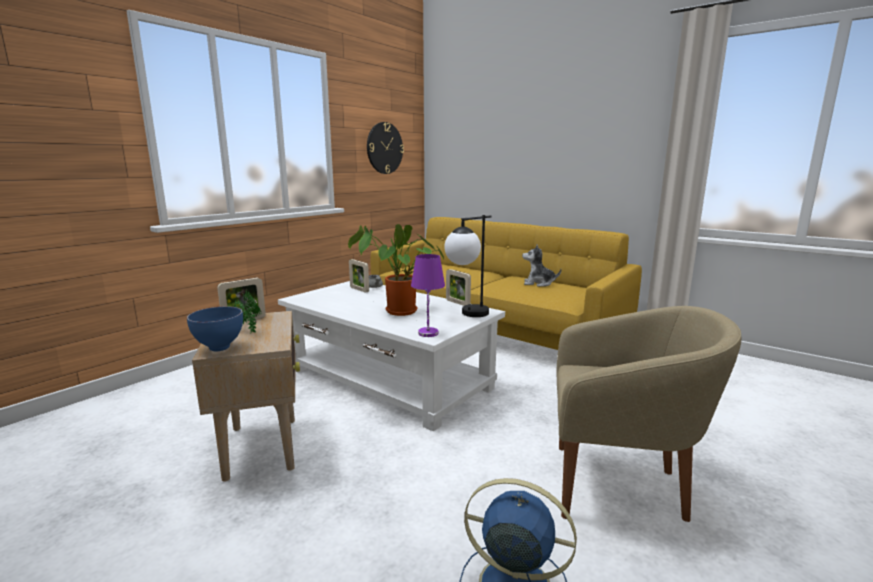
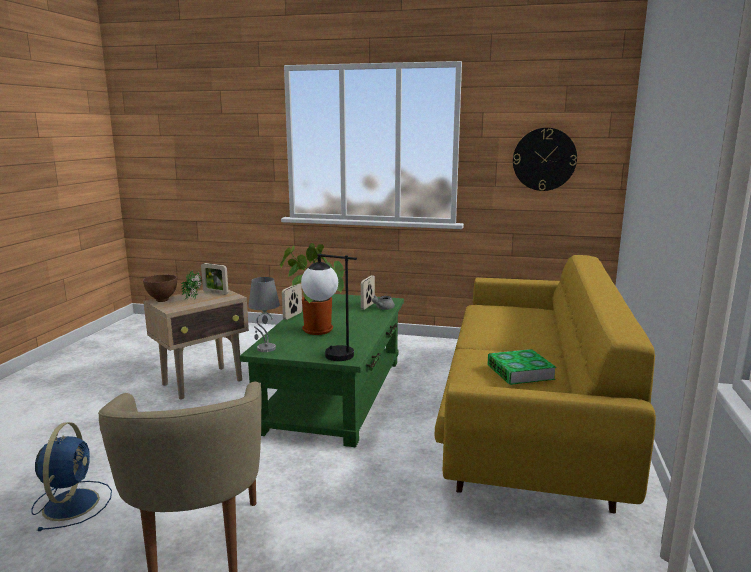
camera: 65 degrees right, 0 degrees up
(218, 349) = (161, 300): blue bowl -> brown bowl
(389, 379) = (333, 394): white coffee table -> green coffee table
(428, 333) = (266, 349): purple table lamp -> grey table lamp
(457, 303) = (365, 344): picture frame -> picture frame (292, 316)
(538, 283) = (520, 372): plush toy -> book

